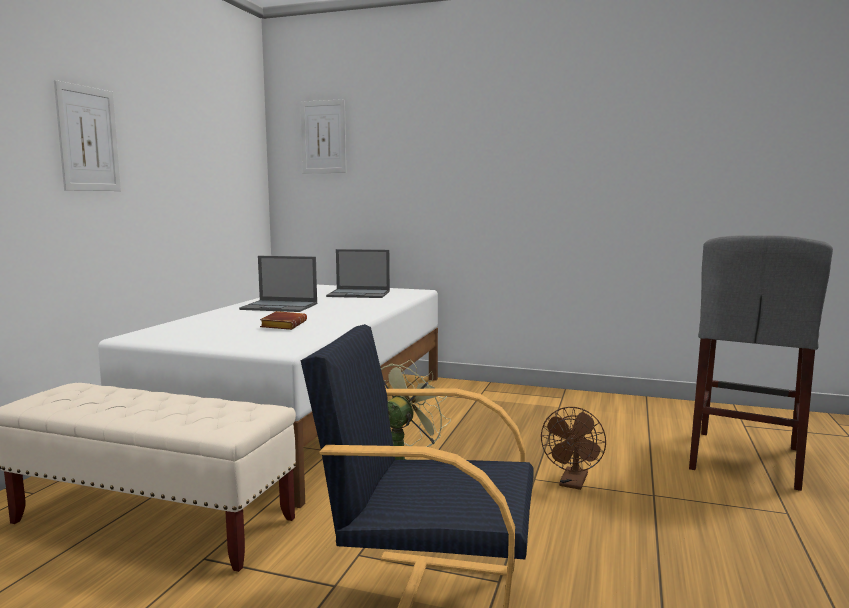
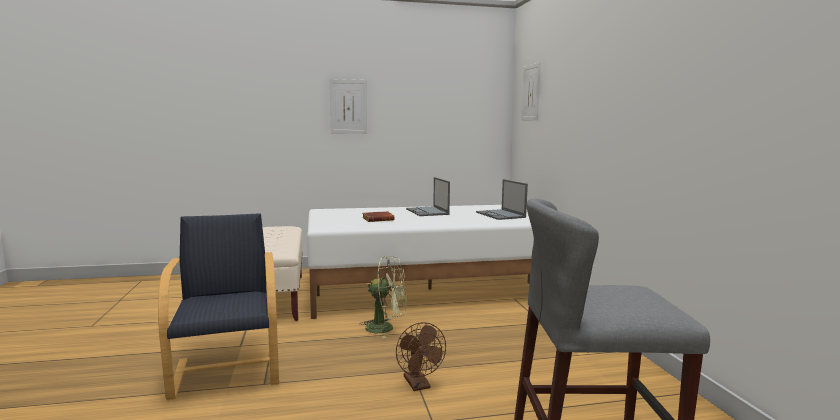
camera: 60 degrees right, 0 degrees up
(573, 483) = (419, 385): brown fan -> brown fan turned 105 degrees counterclockwise

